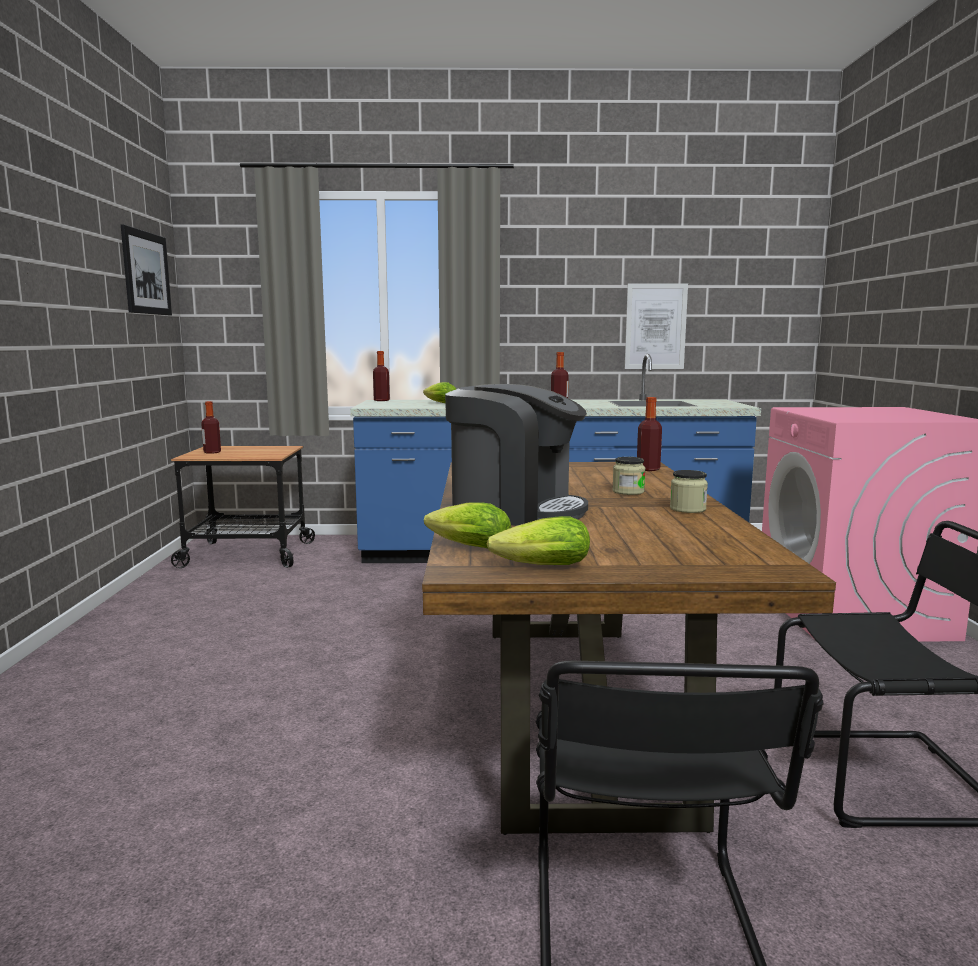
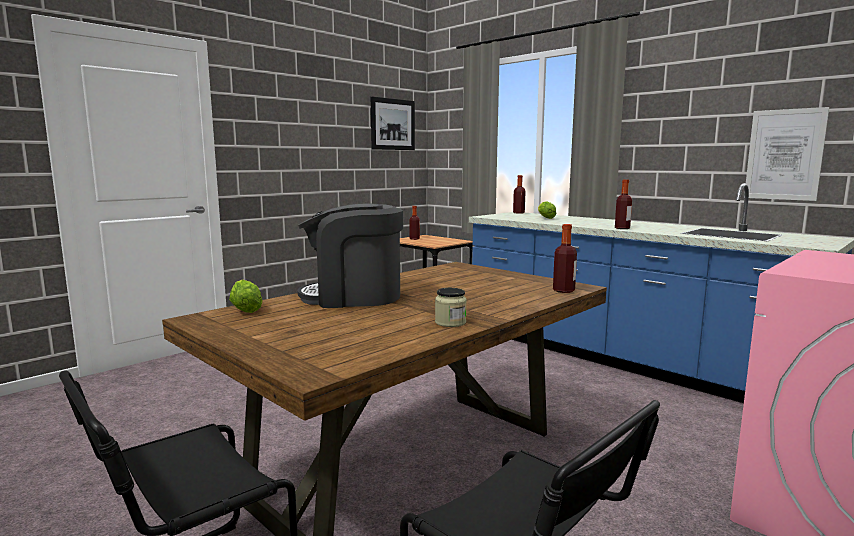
camera: 45 degrees right, 0 degrees up
(515, 510) = (353, 296): coffee machine -> coffee machine turned 105 degrees clockwise
(537, 567) = (224, 327): lettuce -> none
(628, 492) = (469, 302): jar -> none

